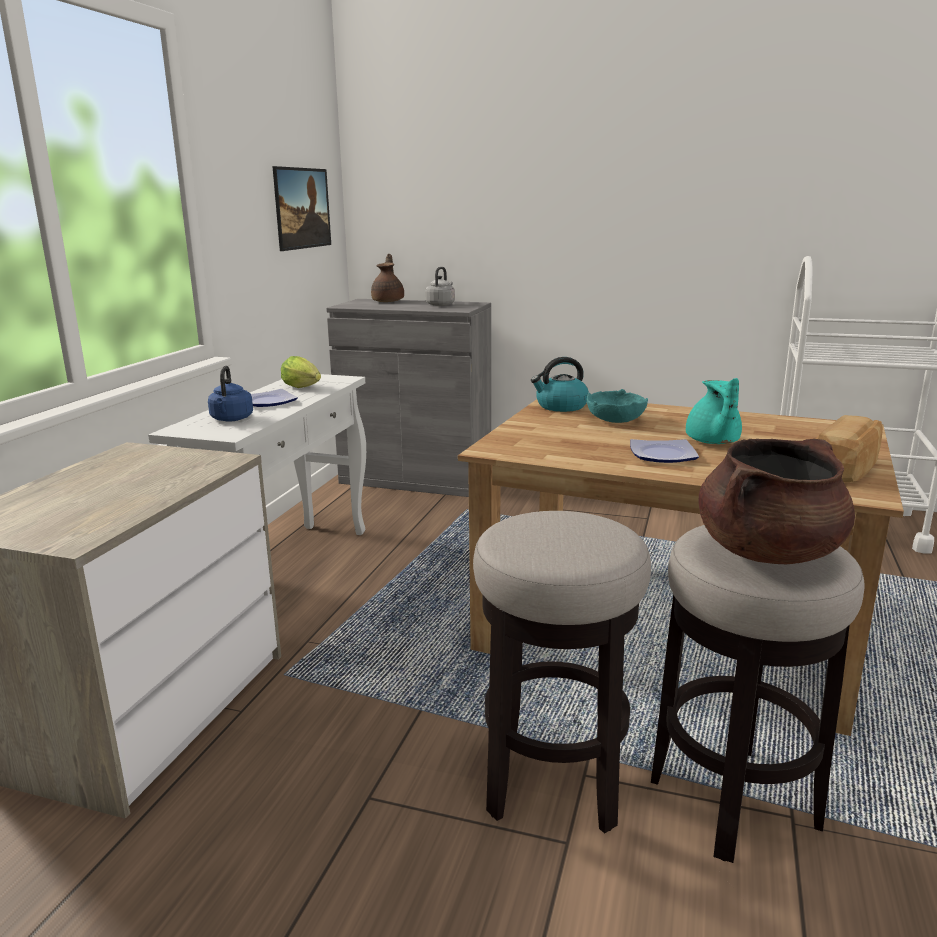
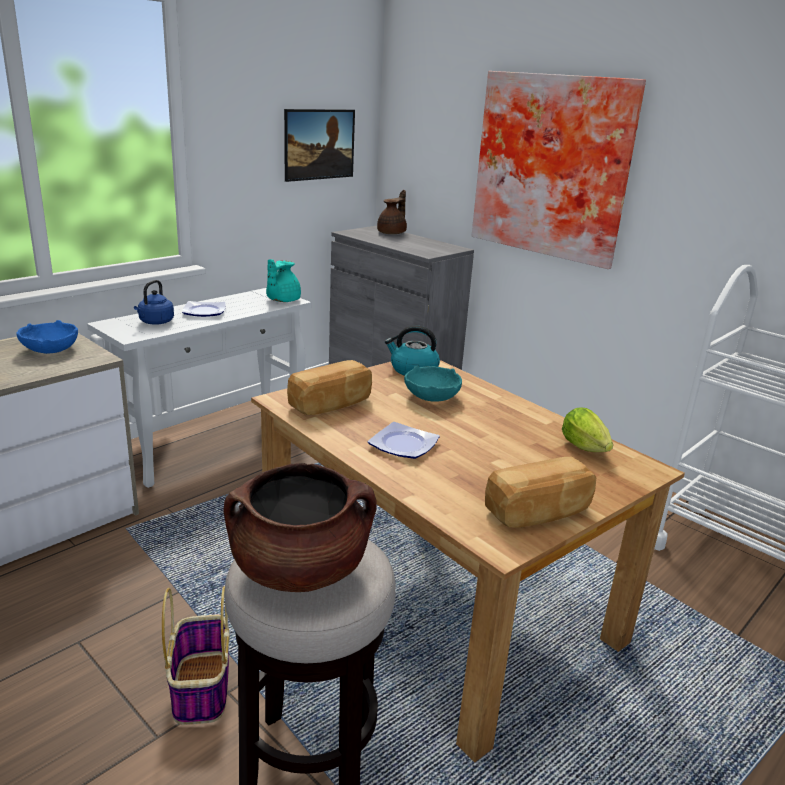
camera: 25 degrees right, 5 degrees up
(153, 464) = (51, 350): none -> blue bowl
(304, 388) = (249, 303): lettuce -> lettuce (586, 449)
(441, 304) = (425, 245): grey kettle -> none
(543, 443) = (331, 404): none -> bread
(553, 781) = (201, 687): stool -> basket
(571, 203) = (553, 167): none -> picture
(712, 442) = (473, 444): turquoise teapot -> turquoise teapot (282, 300)

